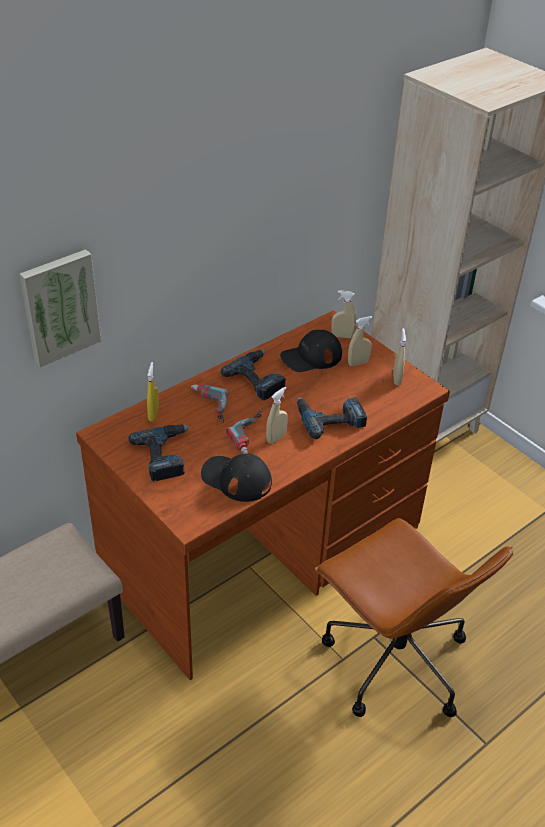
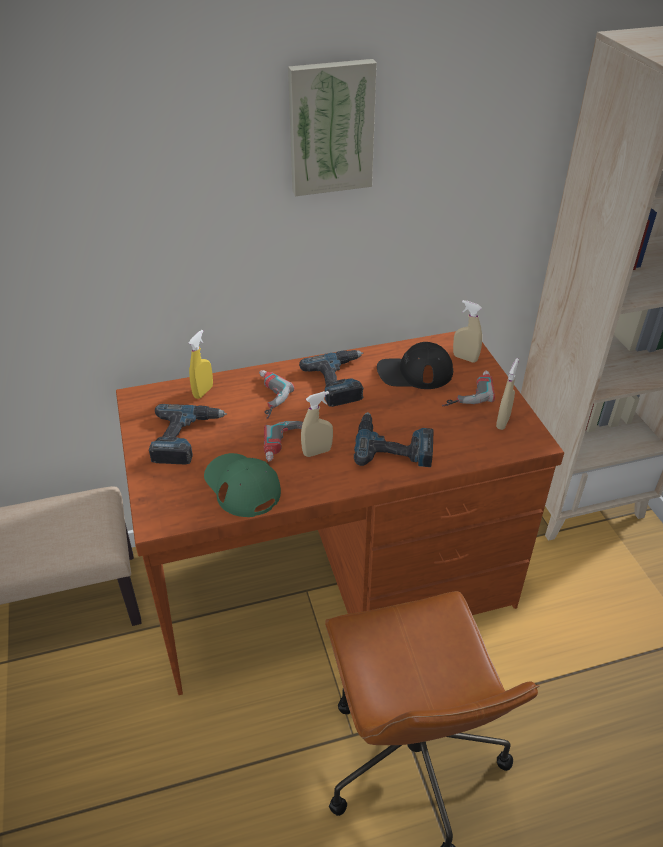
camera: 25 degrees right, 0 degrees up
(59, 306) = (88, 238): picture -> picture (330, 127)
(236, 479) = (242, 486): black cap -> green cap
(358, 363) = (466, 392): beige spray bottle -> power drill

